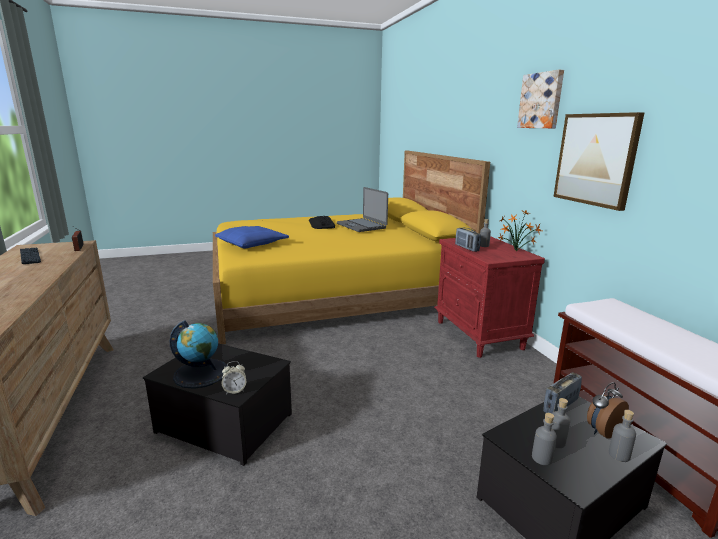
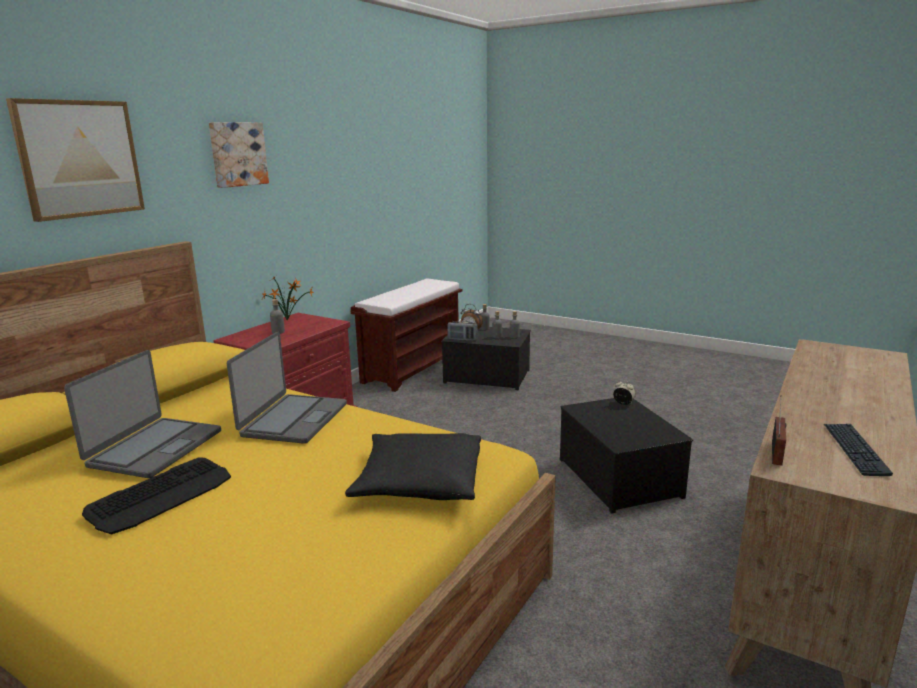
camera: 130 degrees left, 0 degrees up
(201, 373) = (640, 423): globe -> none
(252, 244) = (419, 480): blue pillow -> black pillow
(348, 241) = (293, 420): none -> laptop
(466, 248) = (301, 335): radio -> none
(596, 159) = (309, 205): picture -> picture (79, 159)

